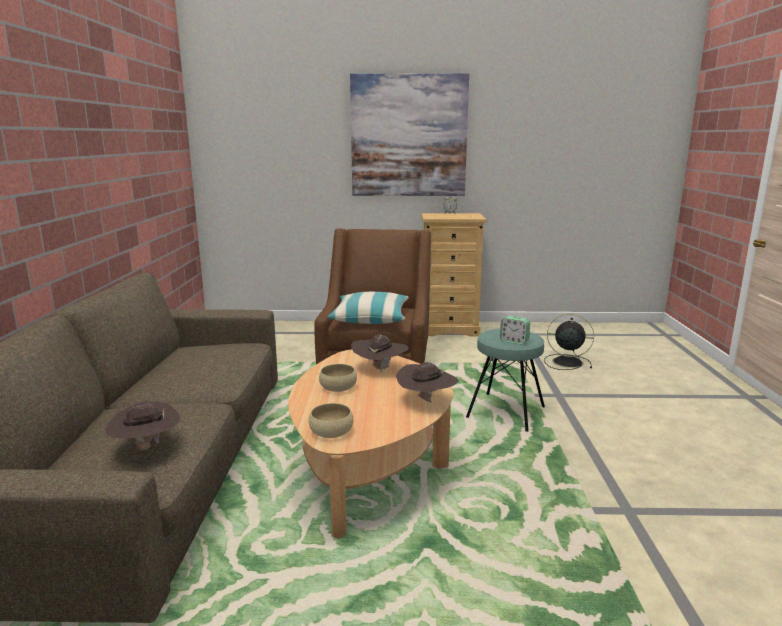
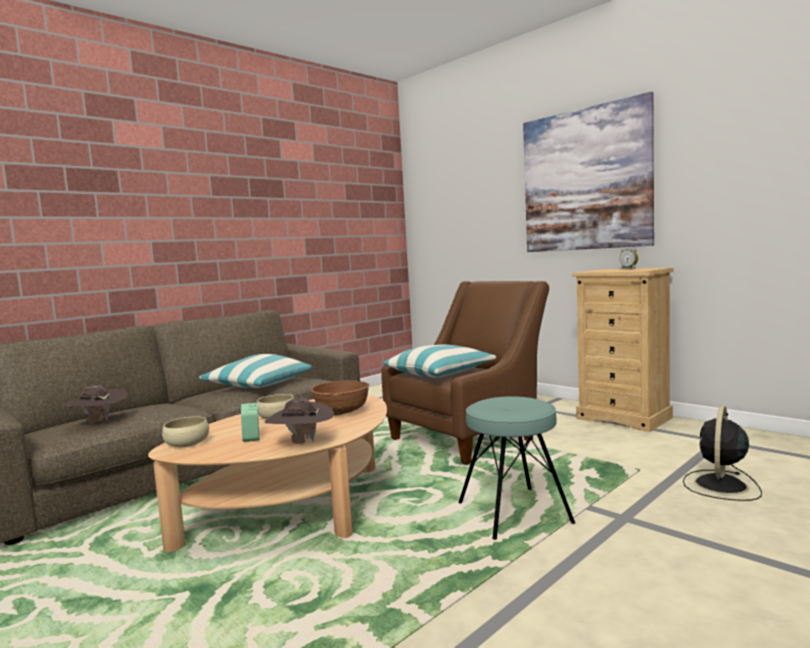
camera: 45 degrees right, 10 degrees down
(207, 362) = (258, 384): none -> pillow
(380, 369) = (342, 412): brown hat -> brown bowl
(514, 341) = (498, 410): alarm clock -> alarm clock (251, 437)
(566, 362) = (720, 486): black fan -> black fan turned 120 degrees counterclockwise

